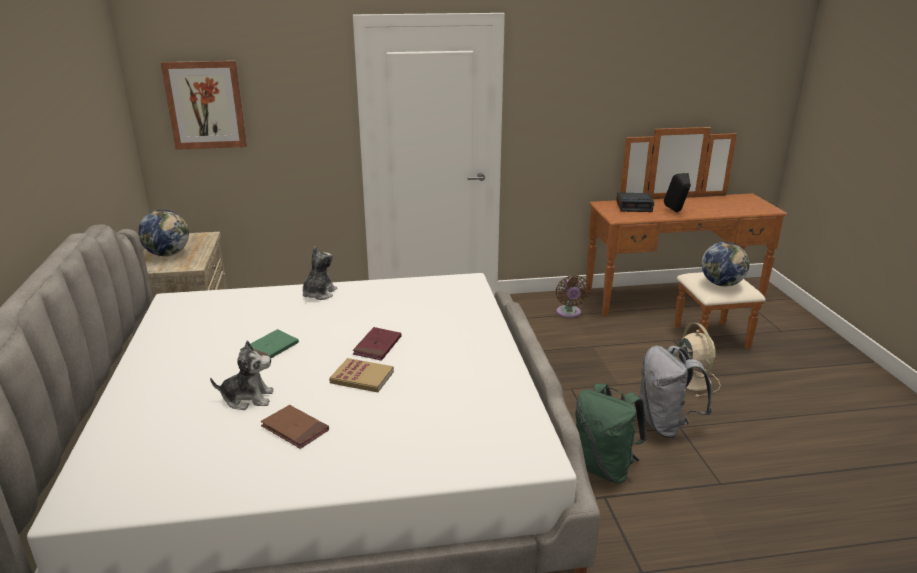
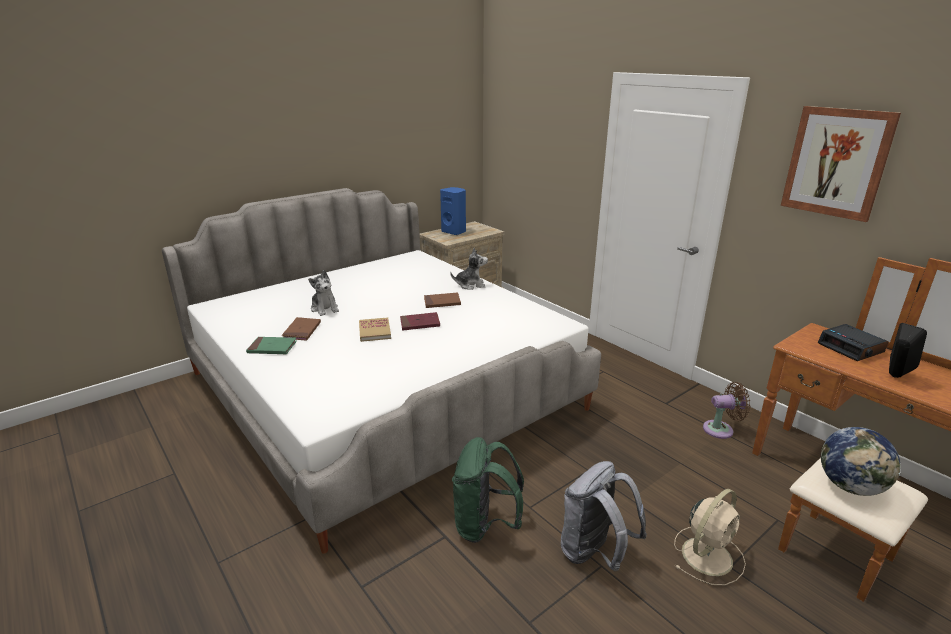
camera: 60 degrees right, 0 degrees up
(168, 254) = (454, 232): globe -> blue speaker
(205, 105) = (516, 136): picture -> picture (836, 162)
(270, 349) = (384, 296): green book -> green book (272, 348)
(340, 320) = (442, 302): none -> brown book
(569, 313) = (721, 429): brown fan -> brown fan turned 150 degrees counterclockwise

